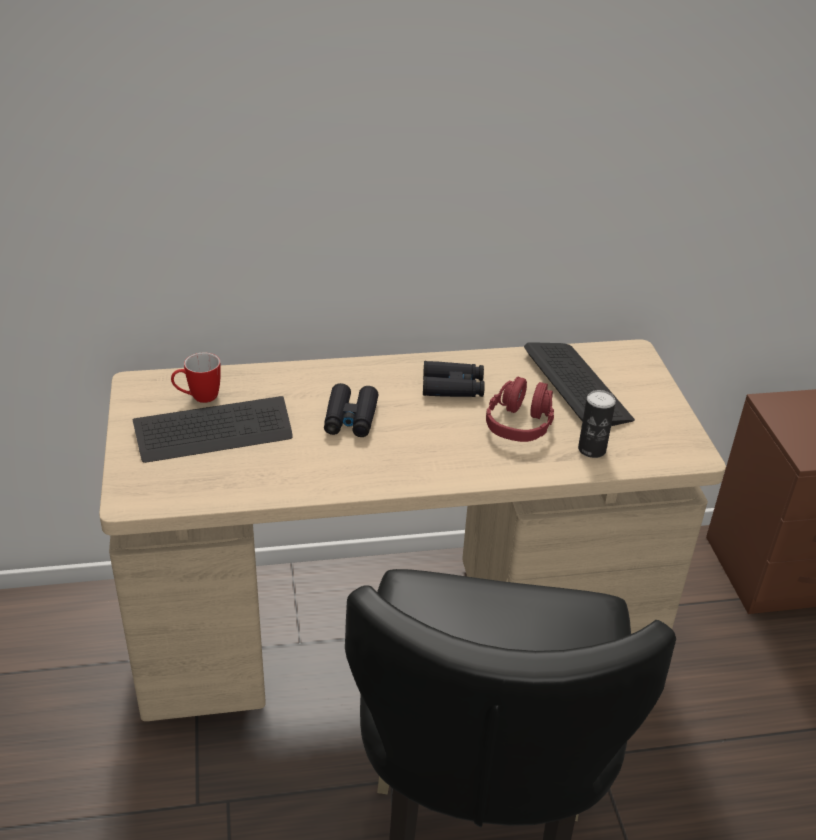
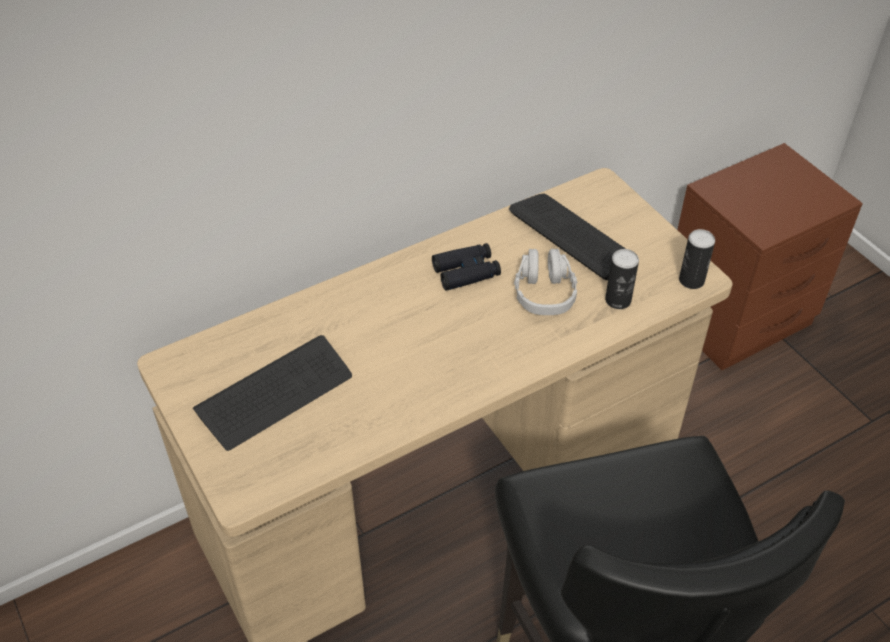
camera: 20 degrees left, 10 degrees up
(198, 398) = (237, 361): mug -> none
(350, 418) = (393, 337): black binoculars -> none
(519, 423) = (544, 292): red headphones -> grey headphones
(681, 454) = (691, 280): none -> can

